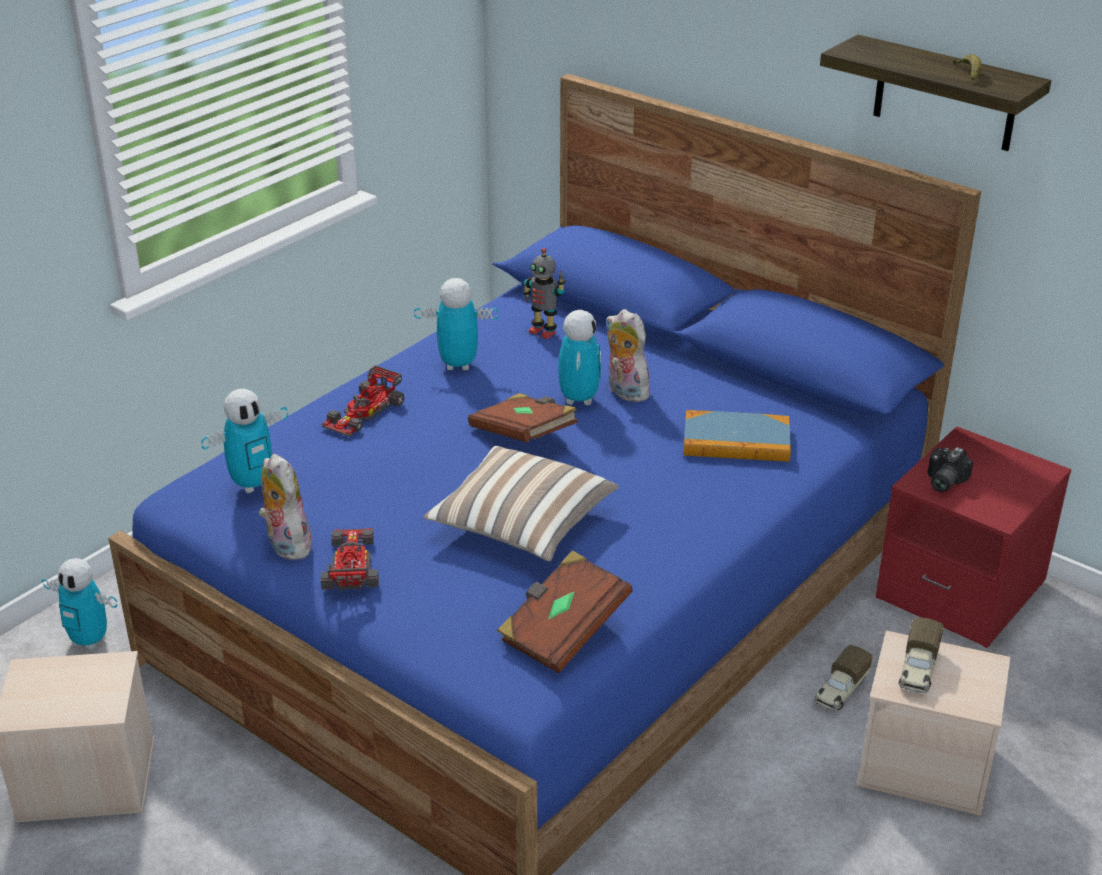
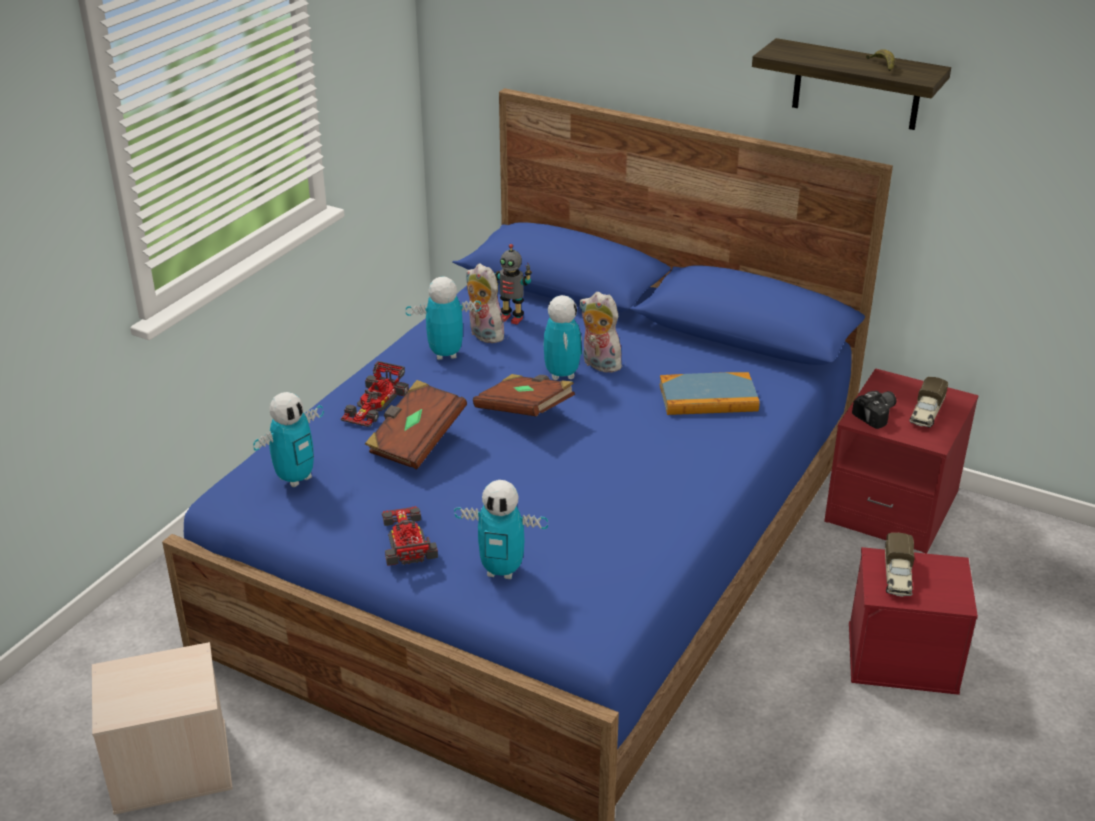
camera: 10 degrees left, 0 degrees up
(89, 641) = (138, 639): toy robot -> toy robot (502, 570)
(285, 545) = (341, 530): plush toy -> plush toy (483, 335)
(522, 526) = (546, 490): pillow -> none
(563, 630) = (612, 577): brown book -> brown book (416, 441)
(840, 691) = (816, 604): toy truck -> toy truck (926, 414)
(926, 764) = (903, 657): beige storage box -> red storage box
(942, 481) = (878, 415): camera -> camera turned 150 degrees counterclockwise

